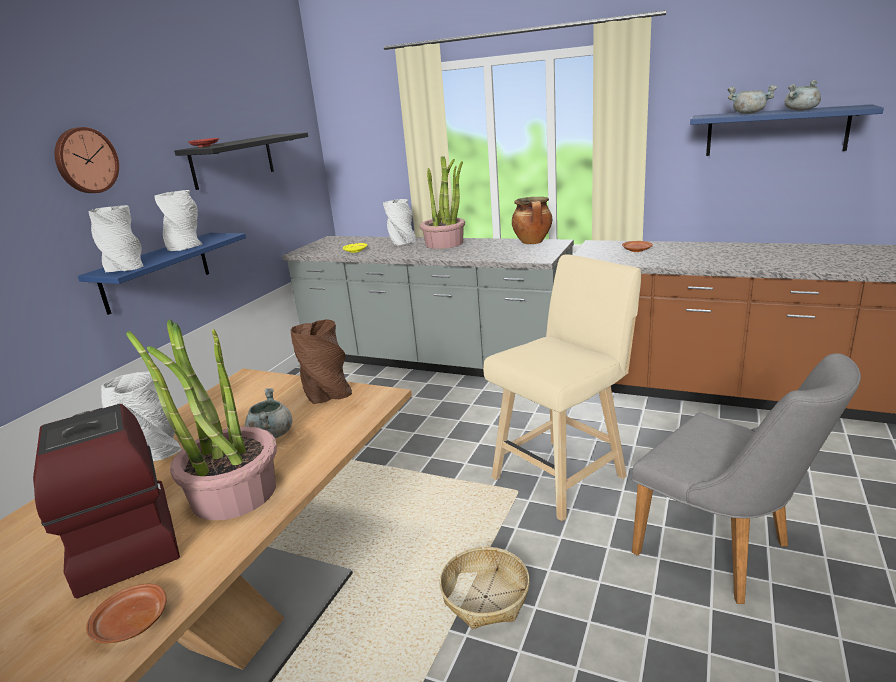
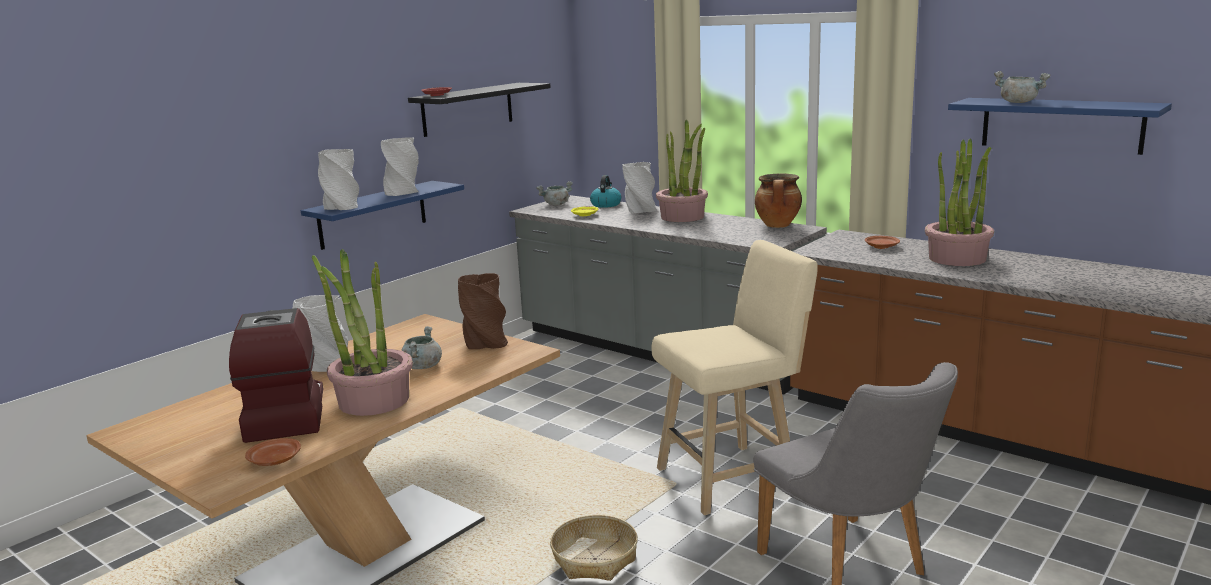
camera: 15 degrees right, 5 degrees down
(85, 160) = (323, 105): wall clock -> none
(367, 240) = (606, 204): none -> kettle
(708, 253) = (957, 258): none -> potted plant
(801, 110) = (1077, 104): grey cooking pot -> grey cooking pot (556, 204)

